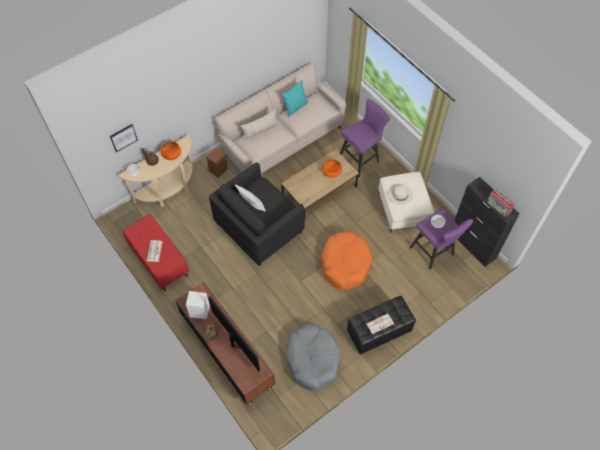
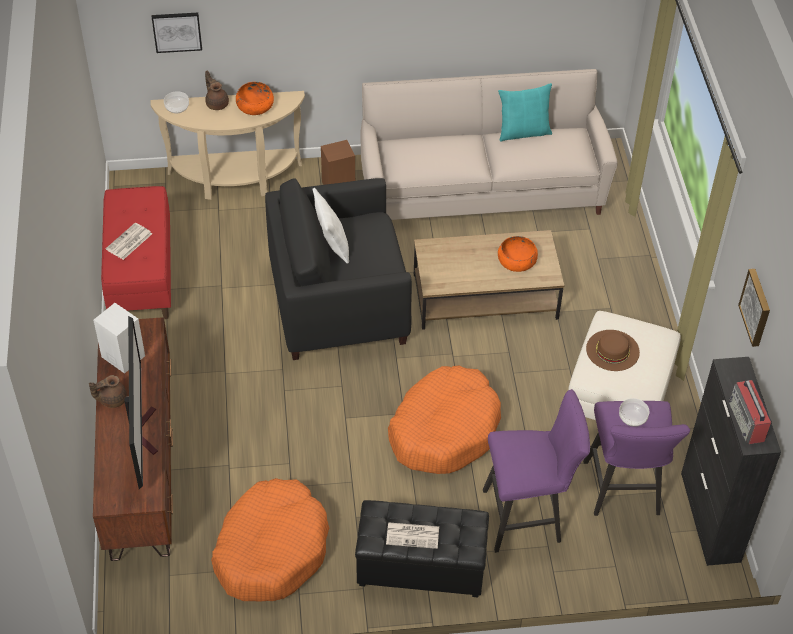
camera: 30 degrees right, 10 degrees down
(260, 131) = (435, 142): beige pillow -> none
(312, 359) = (271, 549): grey dog bed -> orange dog bed
(361, 158) = (601, 278): purple stool -> purple stool (528, 517)
(400, 194) = (612, 350): white hat -> brown hat
(477, 154) = (757, 307): none -> picture

